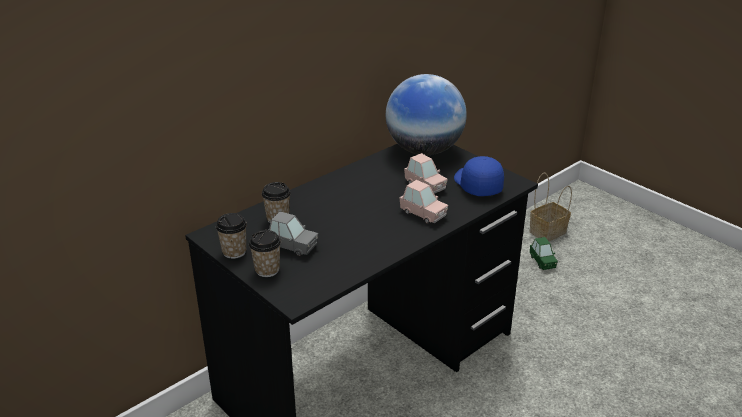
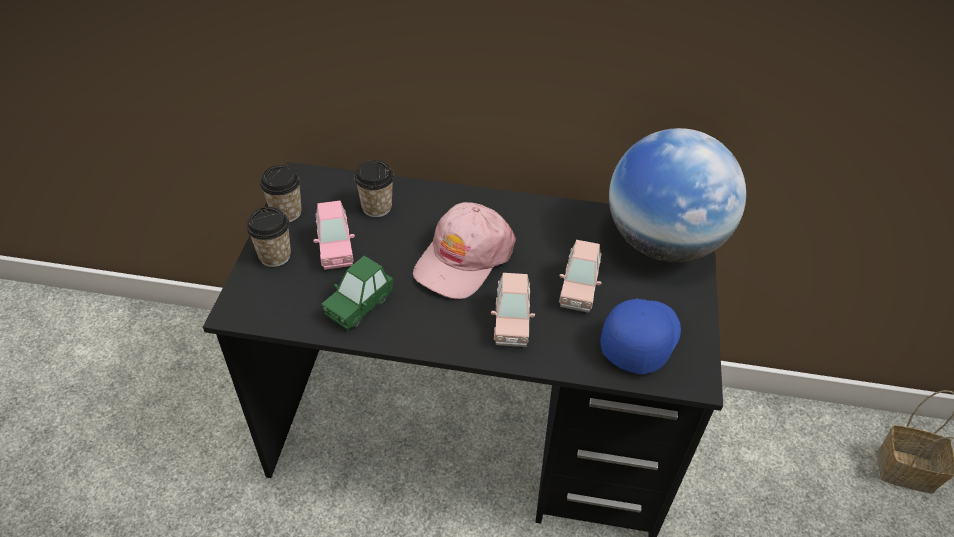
camera: 50 degrees right, 15 degrees up
(292, 246) = (335, 248): grey toy car -> pink toy car
(359, 208) = (463, 258): none -> pink cap
(542, 261) = (835, 499): green toy car -> green toy car (359, 306)

